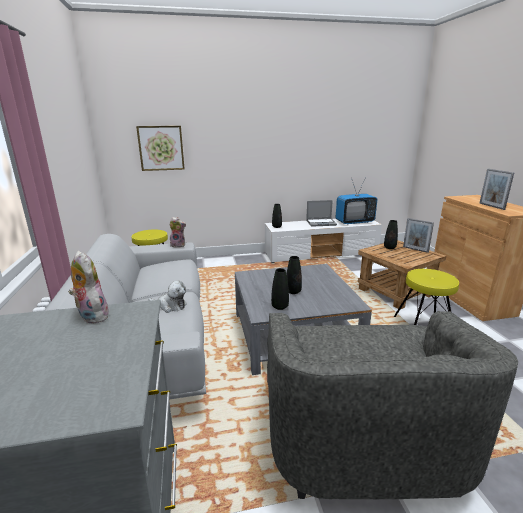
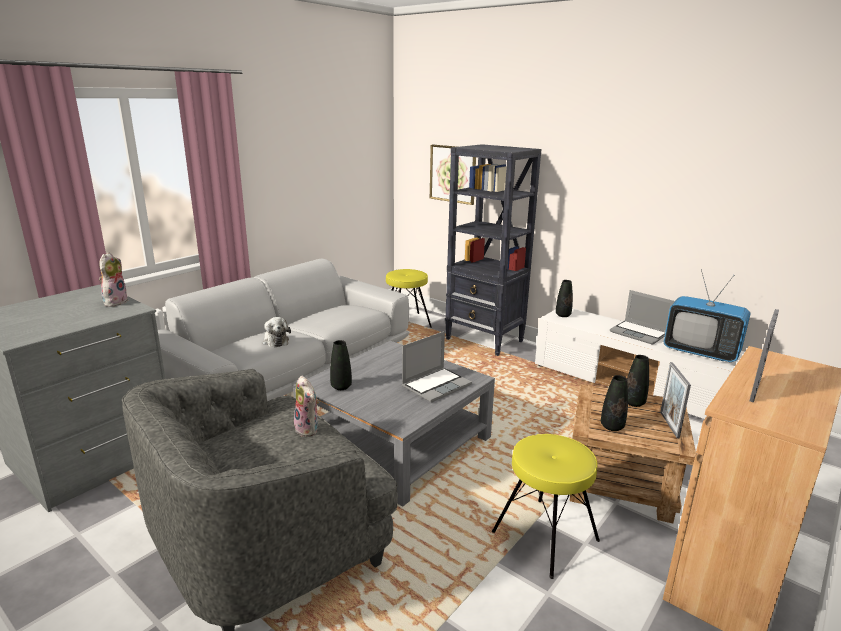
camera: 50 degrees right, 0 degrees up
(178, 245) = (387, 293): plush toy -> plush toy (309, 429)
(222, 263) = (485, 341): none -> black bookcase
(293, 291) = (385, 382): black vase -> black vase (612, 427)
(317, 279) = (436, 385): none -> laptop

